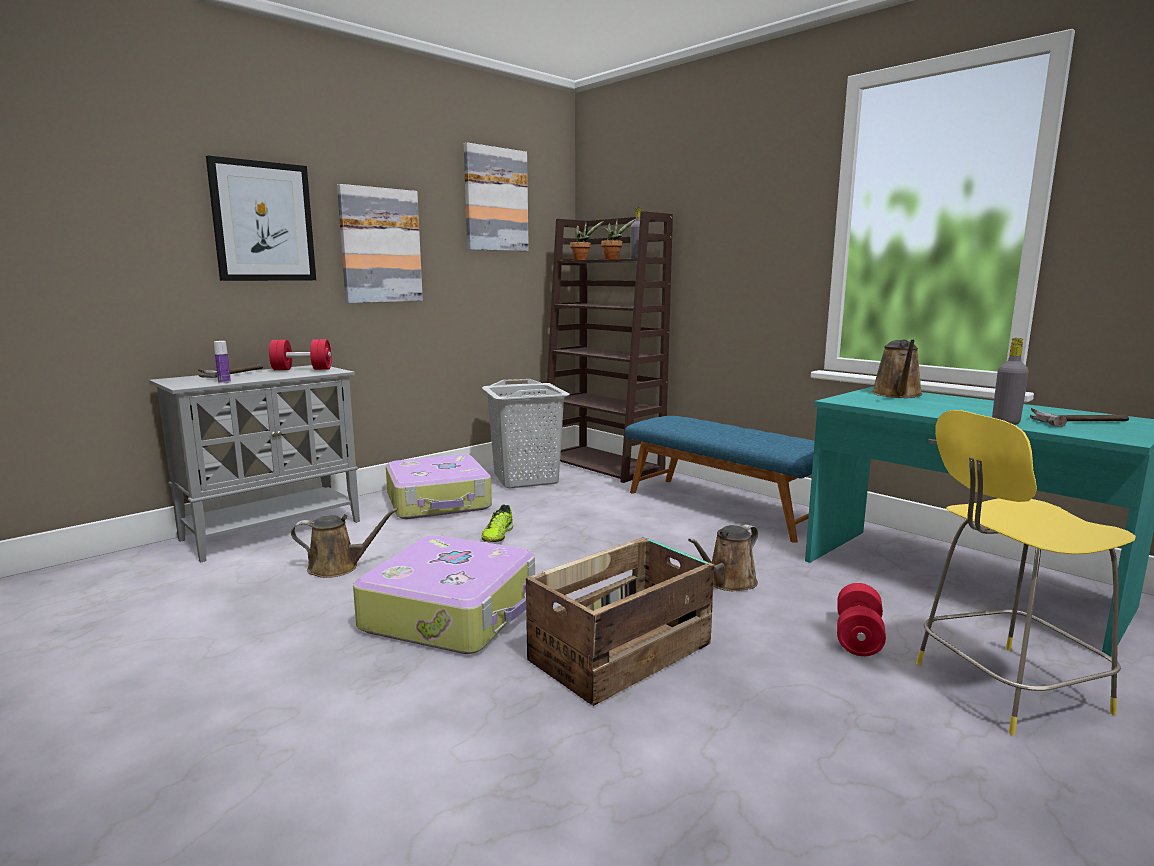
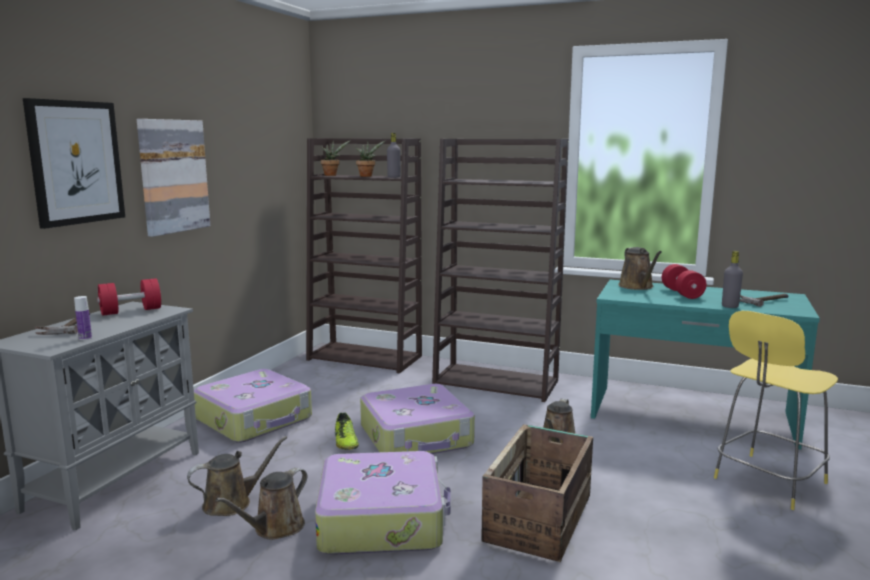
camera: 25 degrees left, 0 degrees up
(347, 598) = (275, 528): none -> brown watering can
(495, 200) = (258, 123): picture -> none
(525, 479) = (312, 383): grey laundry basket -> none
(575, 544) = (417, 436): none -> suitcase
(724, 507) = (497, 383): blue bench -> brown bookcase
(858, 637) = (669, 468): red dumbbell -> red dumbbell (682, 293)

